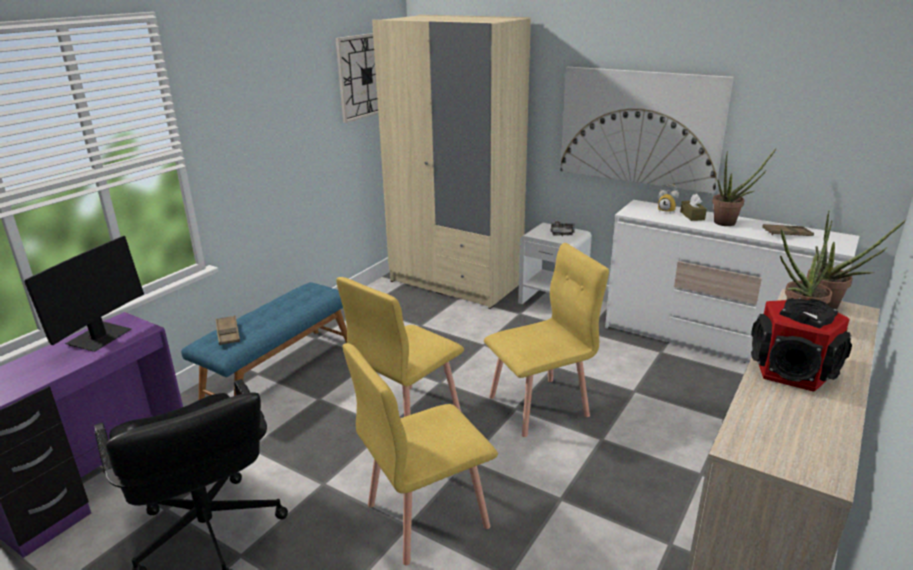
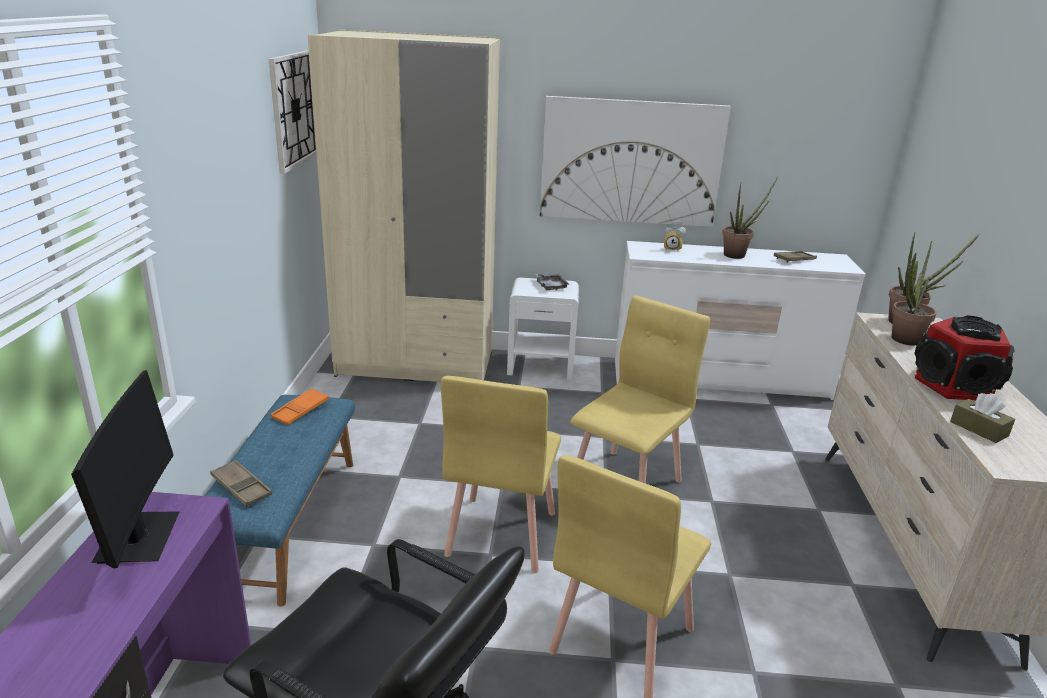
camera: 30 degrees left, 0 degrees up
(307, 294) = (300, 410): none -> orange tray
(692, 216) = (699, 252): brown tissue box -> brown tissue box (979, 429)

